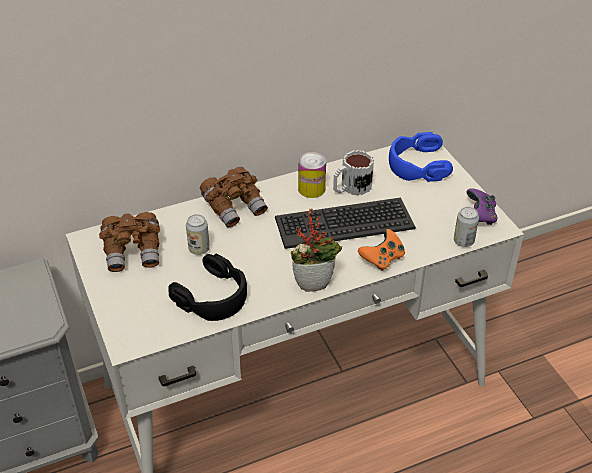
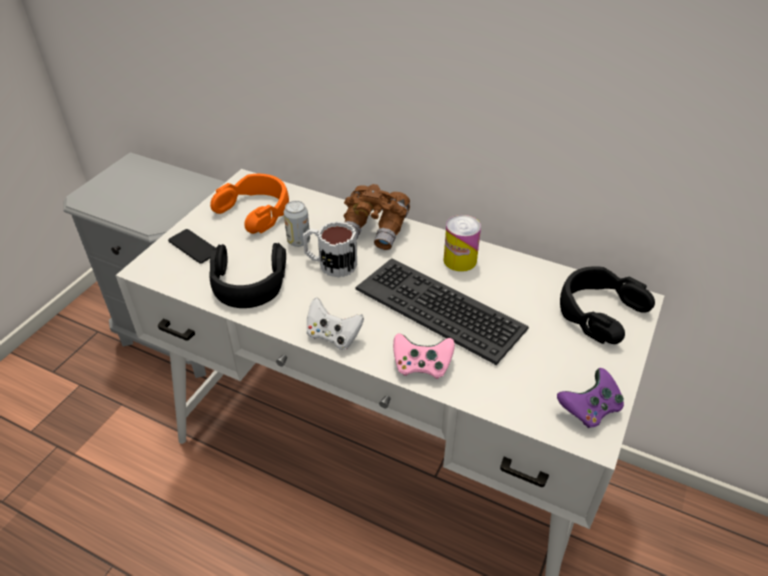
camera: 50 degrees right, 0 degrees up
(134, 252) = (256, 210): brown binoculars -> orange headphones
(134, 306) = (194, 247): none -> phone
(315, 283) = (333, 336): potted plant -> white game controller
(351, 188) = (496, 284): mug -> mug (330, 263)
(382, 259) = (421, 366): orange game controller -> pink game controller
(417, 165) = (598, 311): blue headphones -> black headphones
(463, 241) = (529, 418): can -> none

